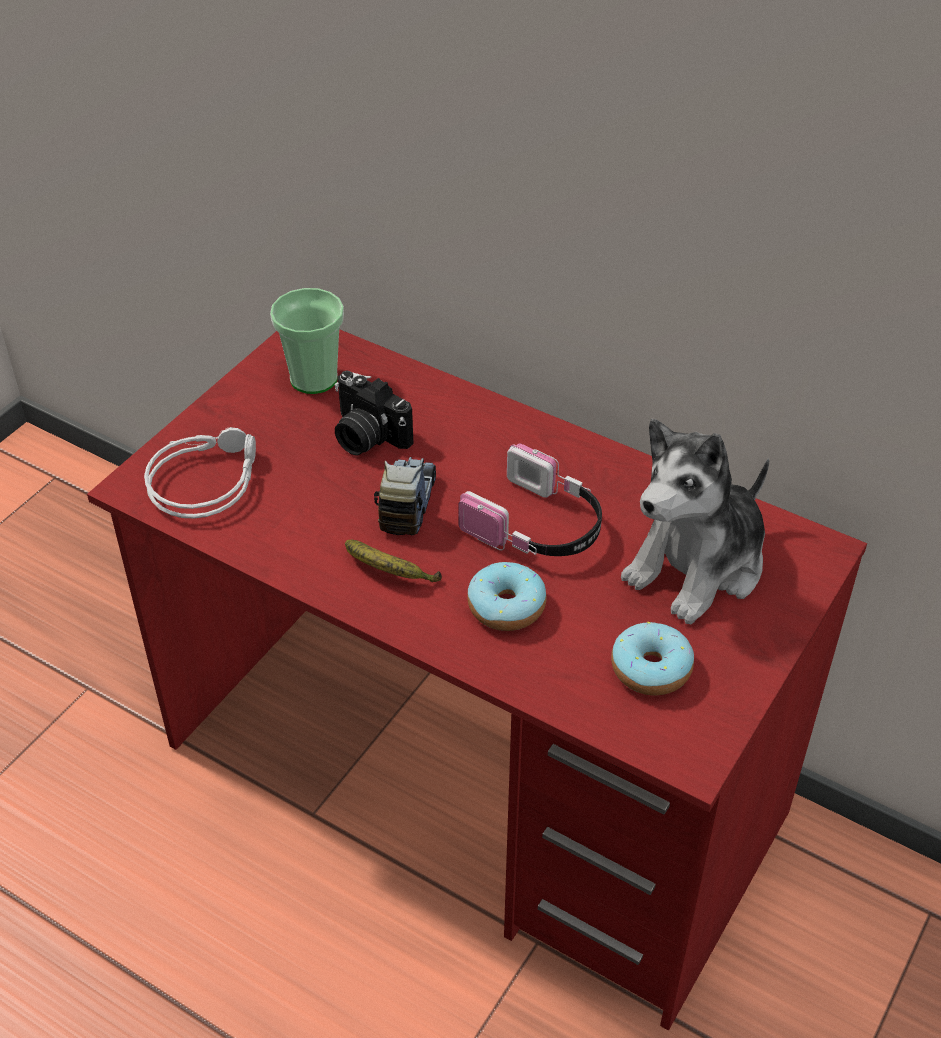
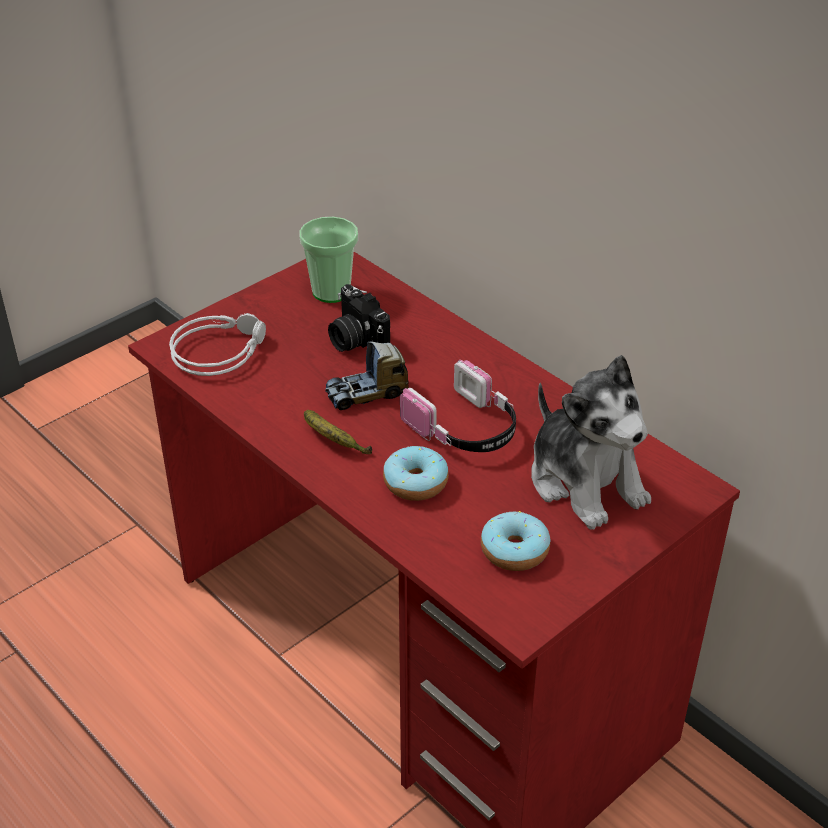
camera: 15 degrees right, 5 degrees down
(407, 504) = (367, 394): toy truck -> toy truck turned 135 degrees counterclockwise
(697, 566) = (585, 481): plush toy -> plush toy turned 90 degrees counterclockwise

